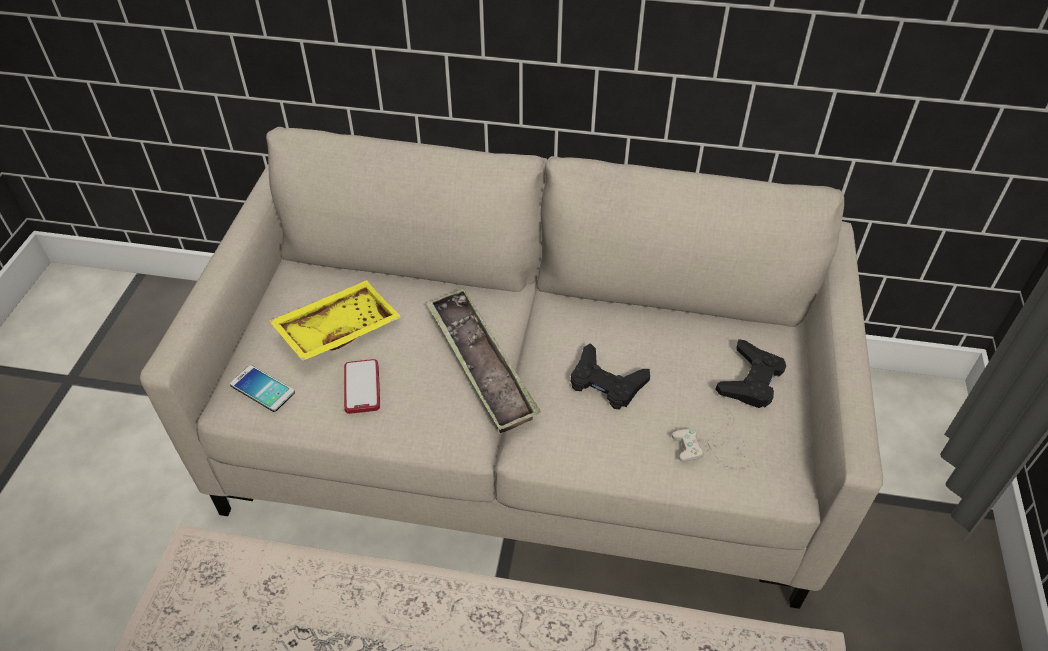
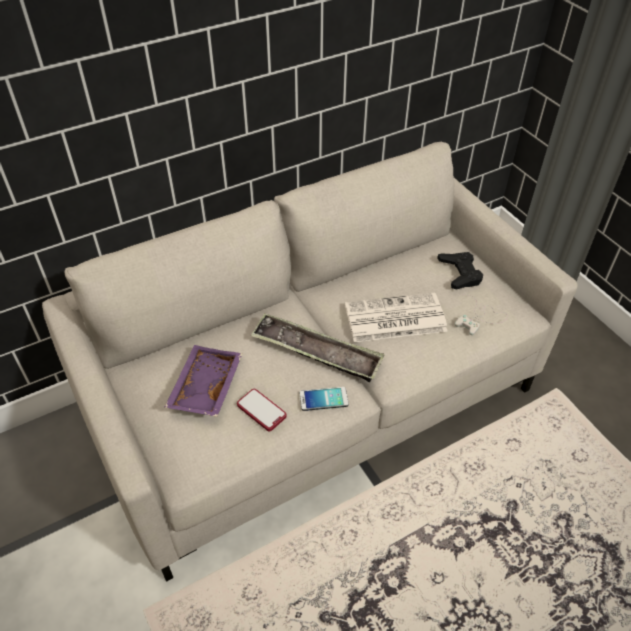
camera: 40 degrees left, 0 degrees up
(262, 389) = (197, 454): phone -> phone (323, 399)
(337, 329) = (204, 387): yellow tray -> purple tray
(606, 383) = (394, 319): black game controller -> newspaper

